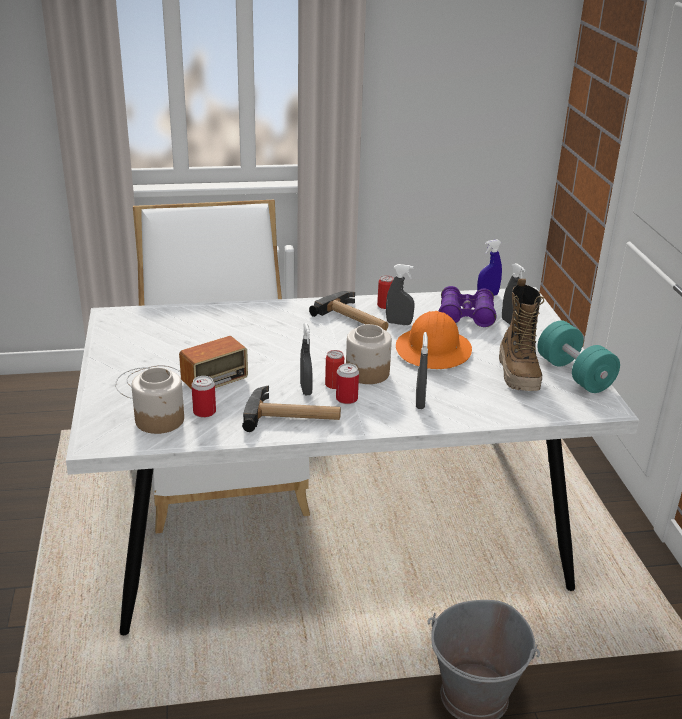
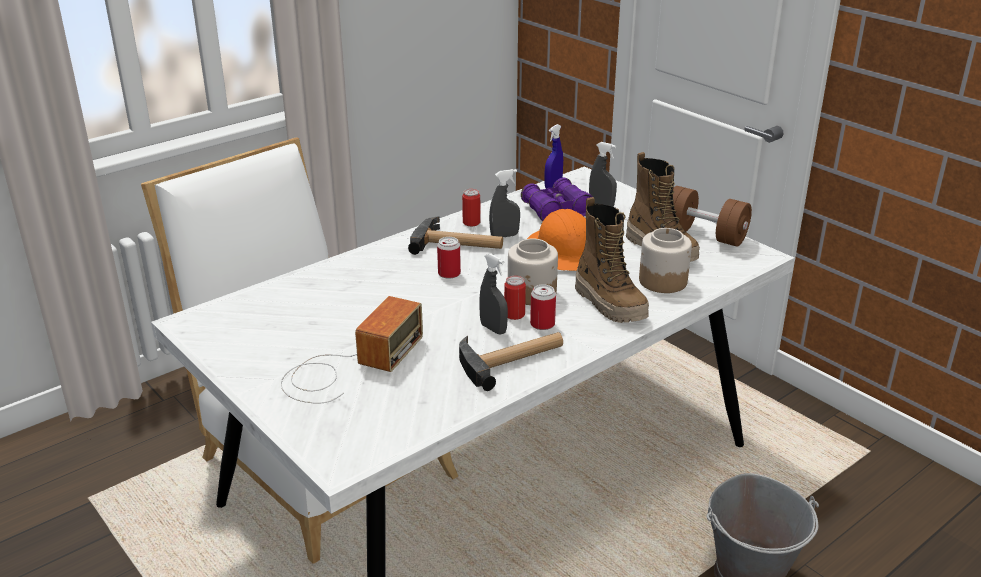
camera: 30 degrees left, 0 degrees up
(160, 420) = (383, 413): jar -> jar (662, 281)
(204, 412) = (420, 388): can -> can (449, 274)
(420, 402) = (610, 304): grey spray bottle -> boot
(574, 374) = (704, 235): turquoise dumbbell -> brown dumbbell

